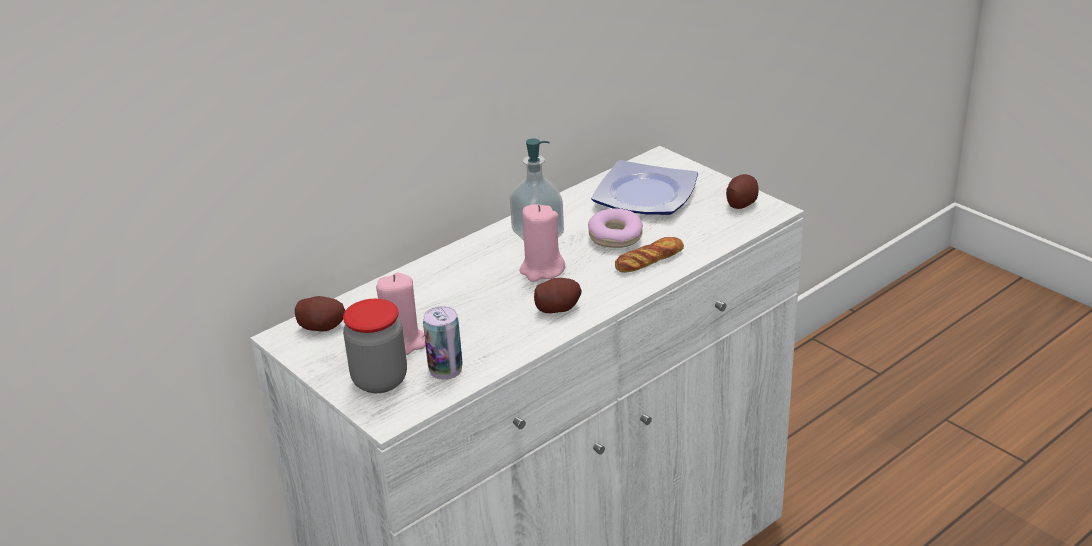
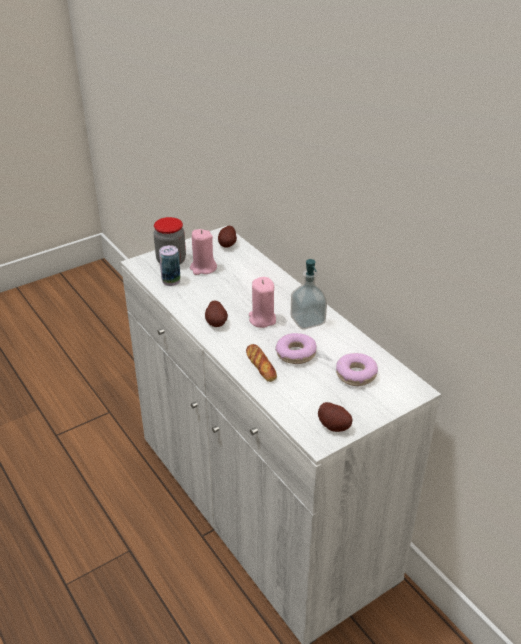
camera: 95 degrees right, 5 degrees up
(644, 194) = (356, 374): plate -> donut

